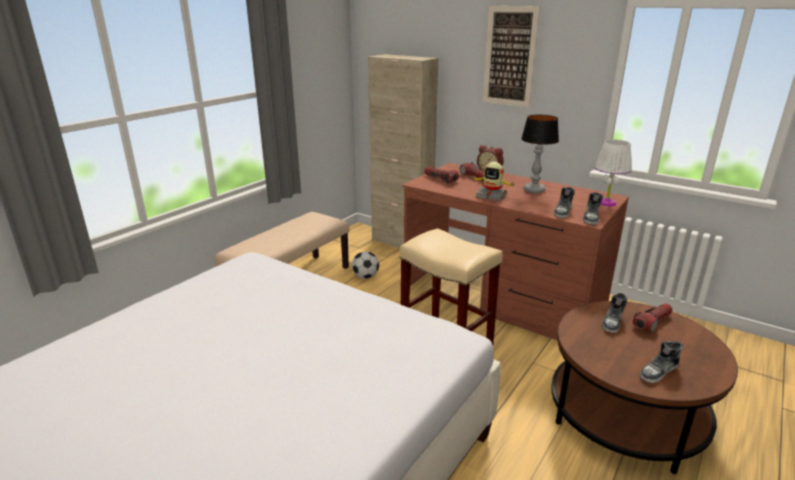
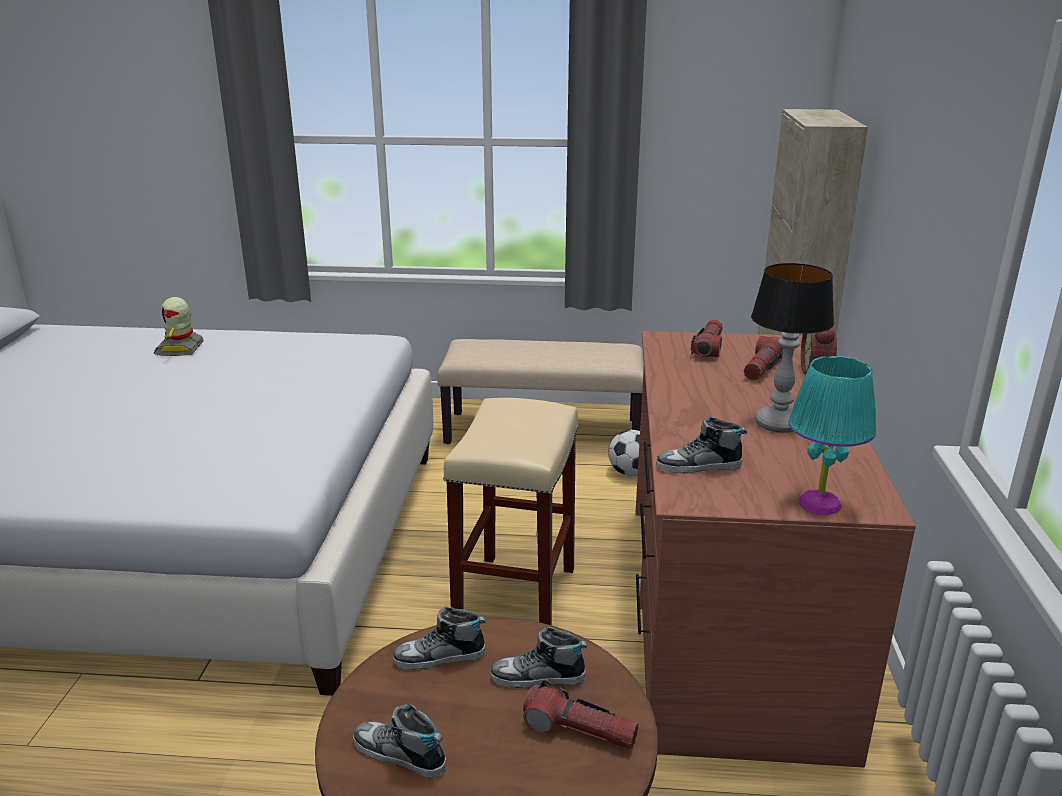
camera: 60 degrees right, 0 degrees up
(491, 196) = (685, 396): toy robot -> toy robot (181, 349)
(509, 57) = (925, 141): picture -> none
(591, 218) = (704, 497): shoe -> shoe (440, 657)
(607, 203) = (820, 503): white table lamp -> turquoise table lamp

